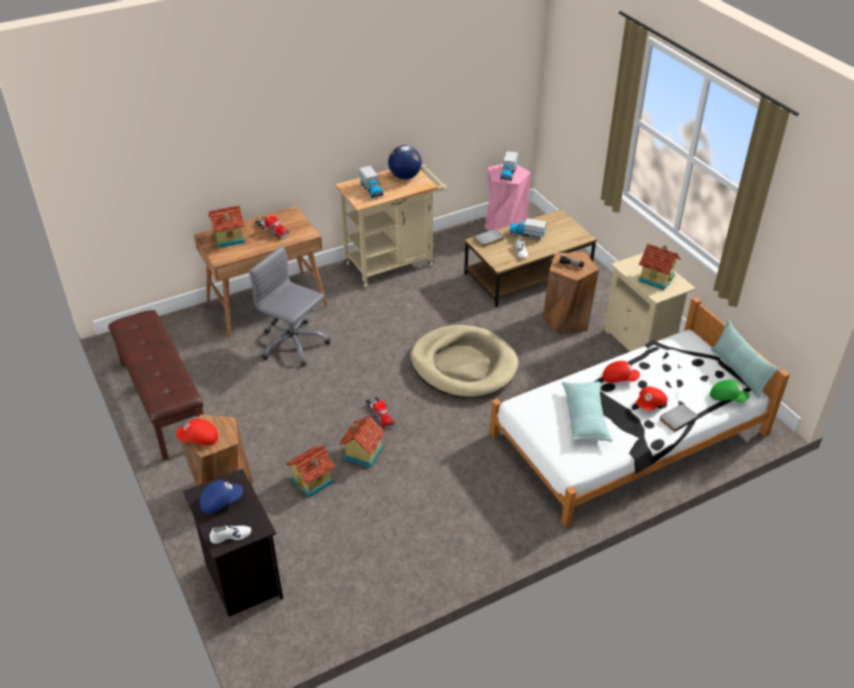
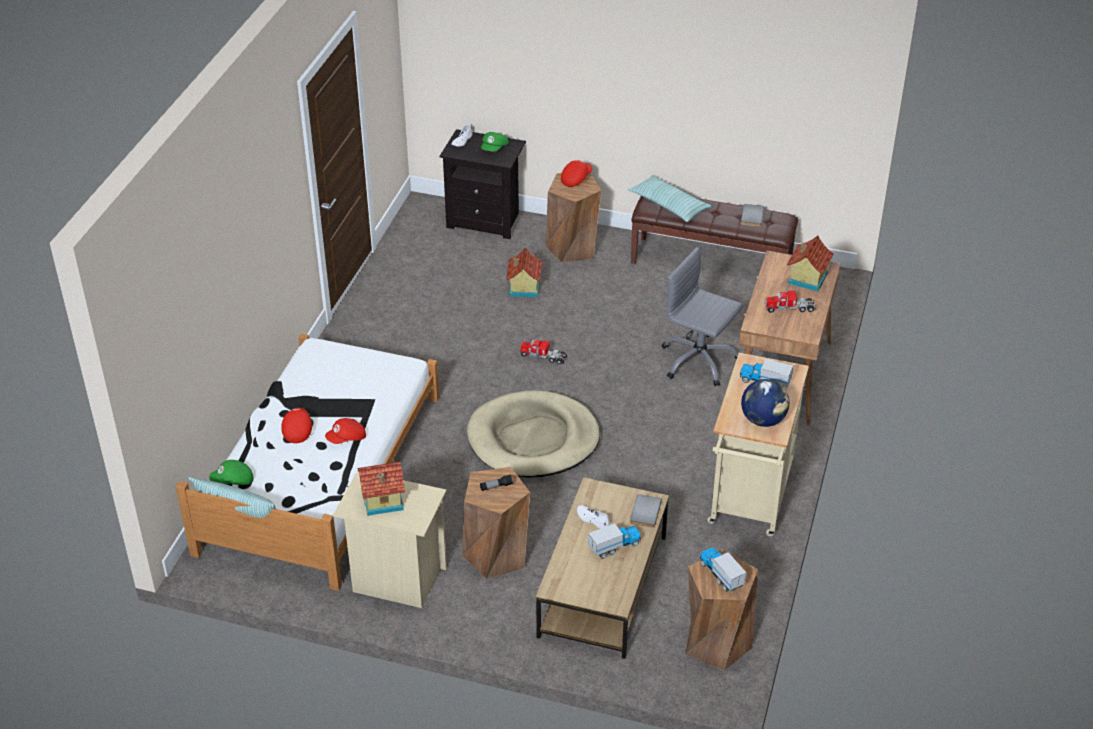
camera: 135 degrees right, 0 degrees up
(221, 501) = (494, 148): blue cap -> green cap
(293, 344) = (698, 361): grey office chair -> grey office chair turned 135 degrees counterclockwise
(362, 453) = (516, 324): toy house -> none
(505, 225) = (716, 642): pink stool -> brown stool
(585, 417) = (343, 387): pillow -> pillow (669, 205)
(677, 418) = (263, 431): grey book -> grey book (753, 217)

